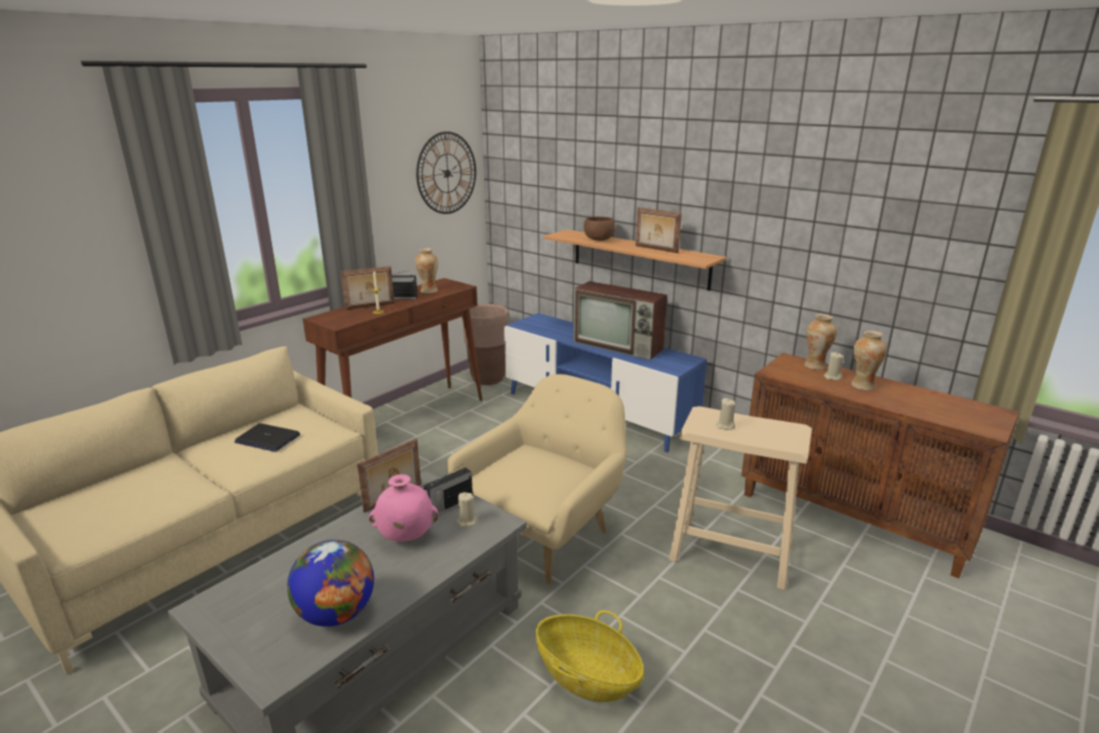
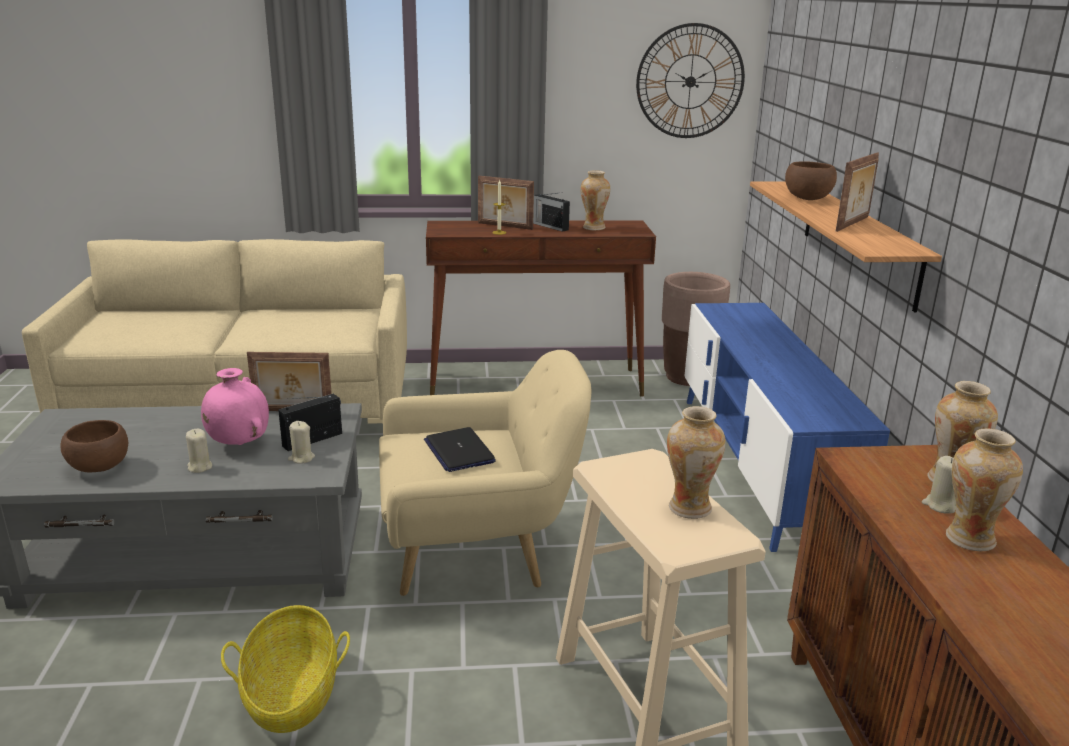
camera: 45 degrees right, 0 degrees up
(267, 439) = (297, 324): laptop -> laptop (459, 451)
(336, 614) = (99, 467): globe -> brown bowl
(448, 507) = (314, 439): radio -> radio turned 135 degrees clockwise
(619, 346) = (790, 370): television -> none
(656, 249) = (853, 224): picture frame -> picture frame turned 135 degrees counterclockwise
(725, 426) = (639, 485): beige candle -> beige candle (199, 467)
(760, 425) = (689, 508): none -> vase

